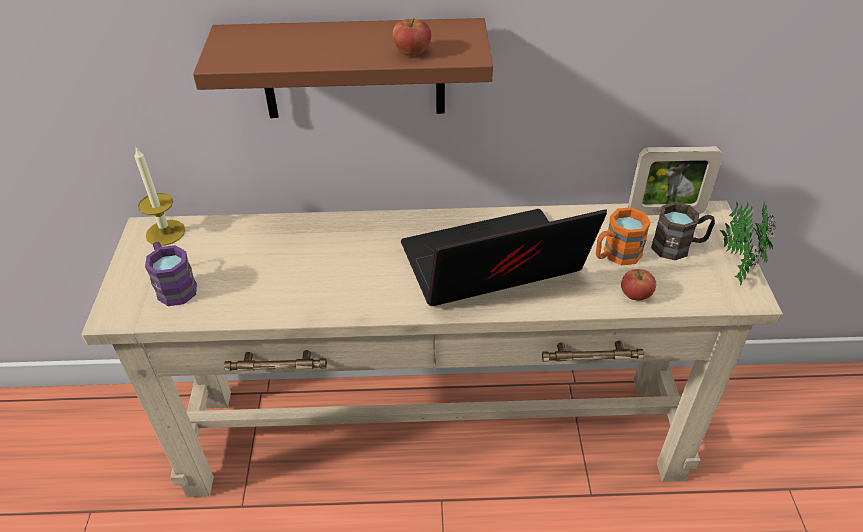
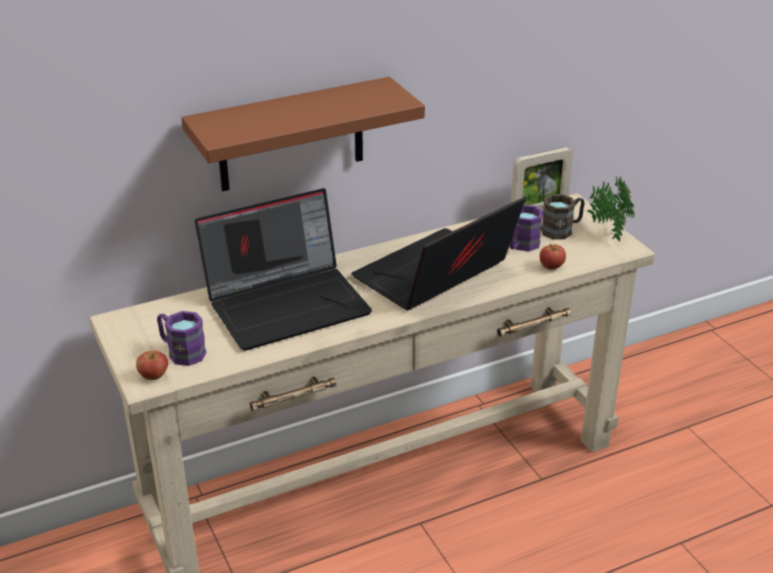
camera: 25 degrees left, 10 degrees down
(165, 233) = (136, 319): candle -> none
(316, 257) = (288, 303): none -> laptop
(412, 52) = (360, 107): apple -> apple (153, 376)
(616, 255) = (521, 246): orange mug -> purple mug

